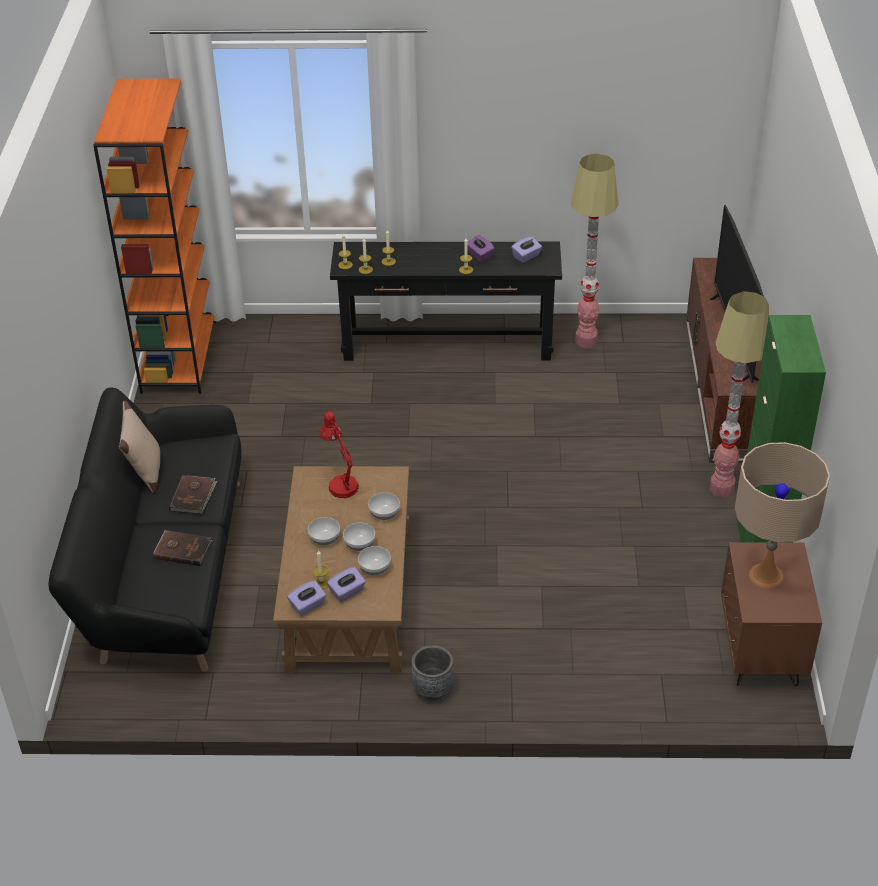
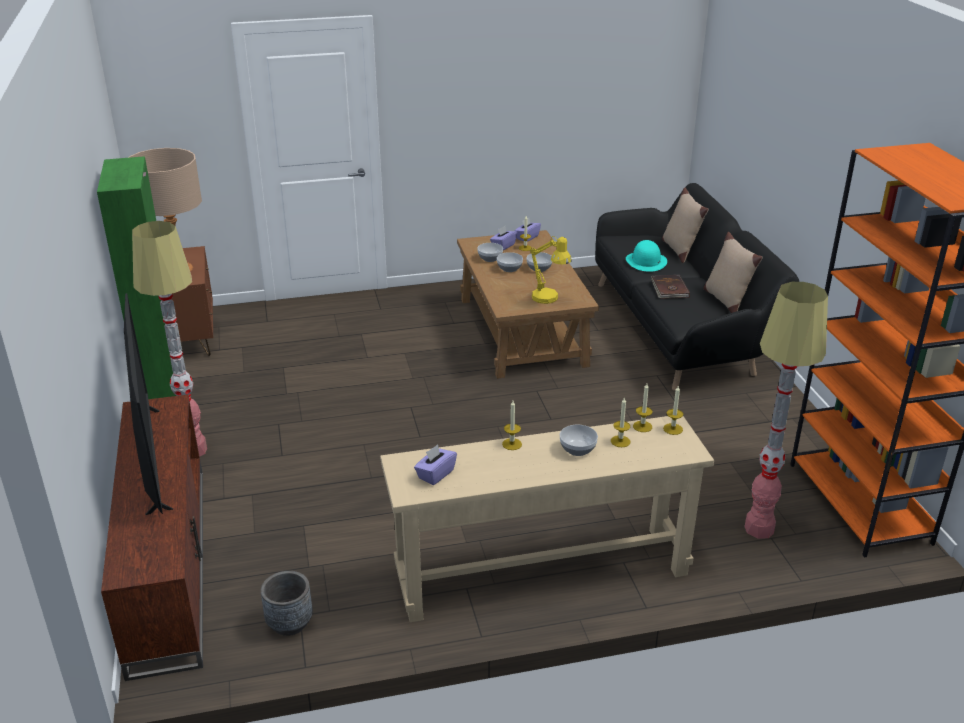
camera: 165 degrees right, 10 degrees down
(122, 569) = (680, 250): none -> beige pillow
(182, 549) = (646, 261): brown book -> turquoise hat
(340, 484) = (549, 299): red table lamp -> yellow table lamp
(385, 513) = (499, 287): bowl -> bowl (577, 449)
(433, 689) = (434, 295): grey planter -> grey planter (289, 623)
(447, 344) = (542, 572): black console table -> beige console table
(479, 255) = (501, 467): purple tissue box -> none
(586, 341) = (353, 608): floor lamp -> floor lamp (759, 529)

